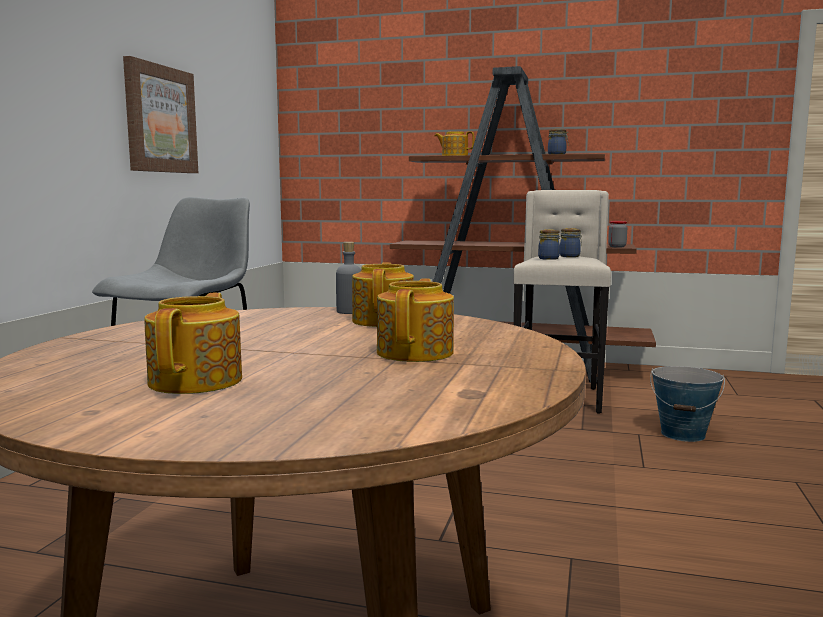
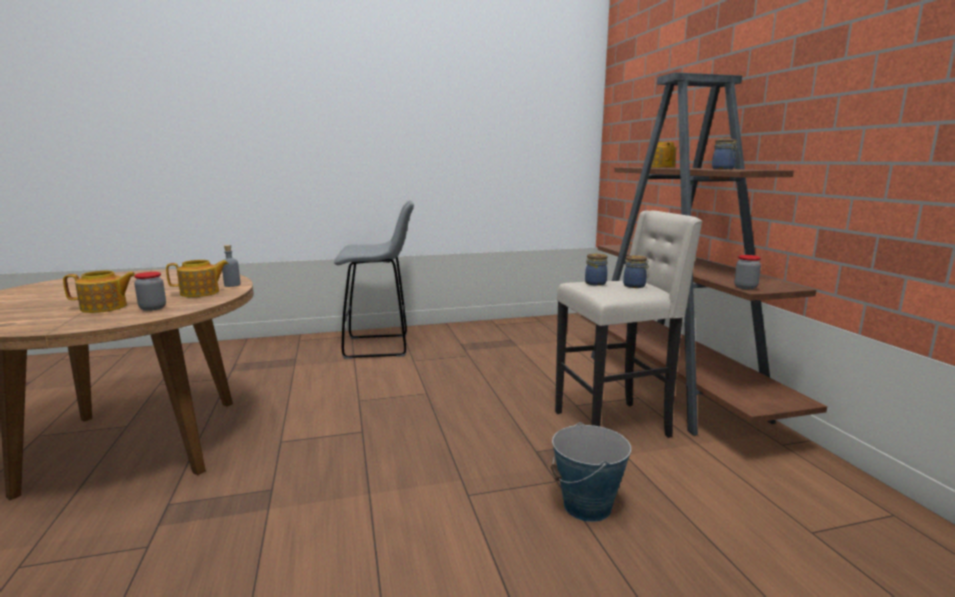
camera: 60 degrees right, 5 degrees up
(160, 119) = (441, 146): picture -> none
(198, 381) = (54, 294): teapot -> none
(462, 335) = (153, 308): none -> jar

